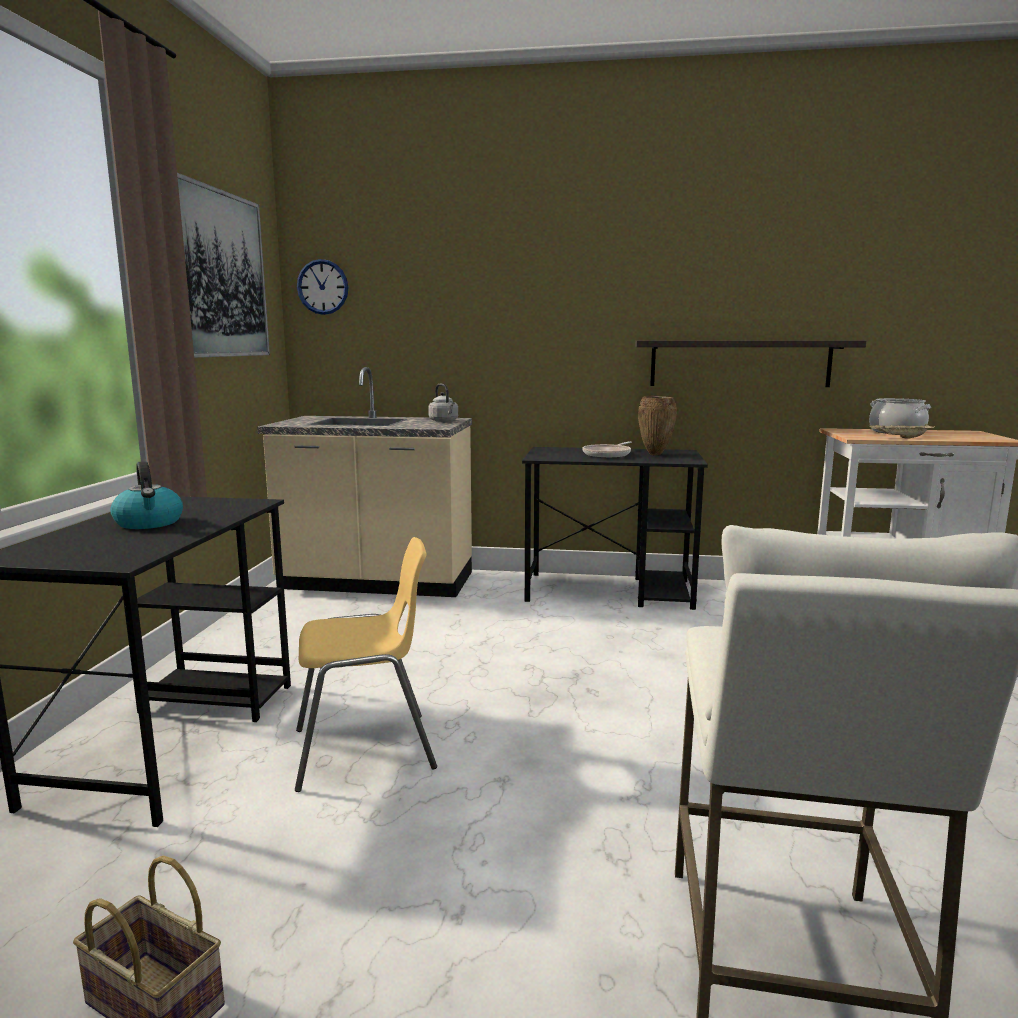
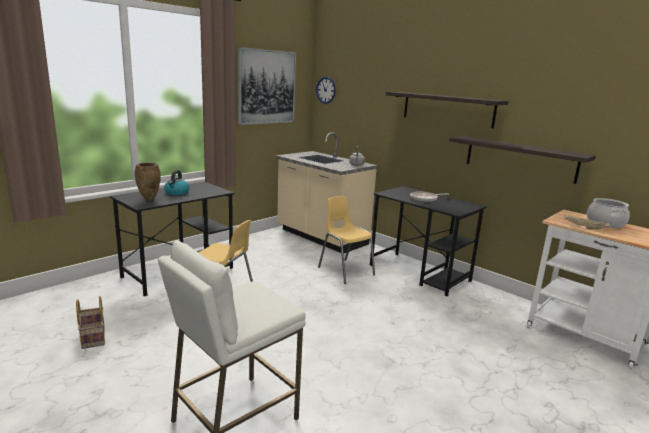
camera: 35 degrees right, 5 degrees up
(504, 621) = (345, 271): none -> yellow chair
(602, 298) = (447, 109): none -> shelf
(656, 455) = (450, 204): brown vase -> brown vase (149, 200)

